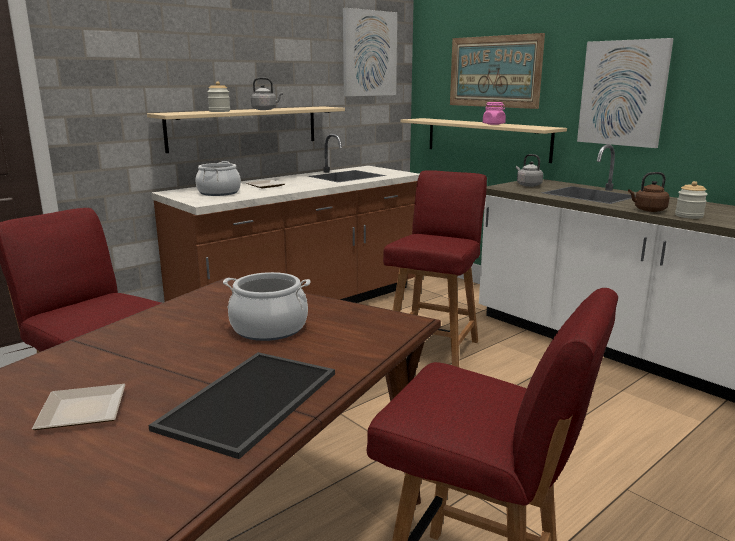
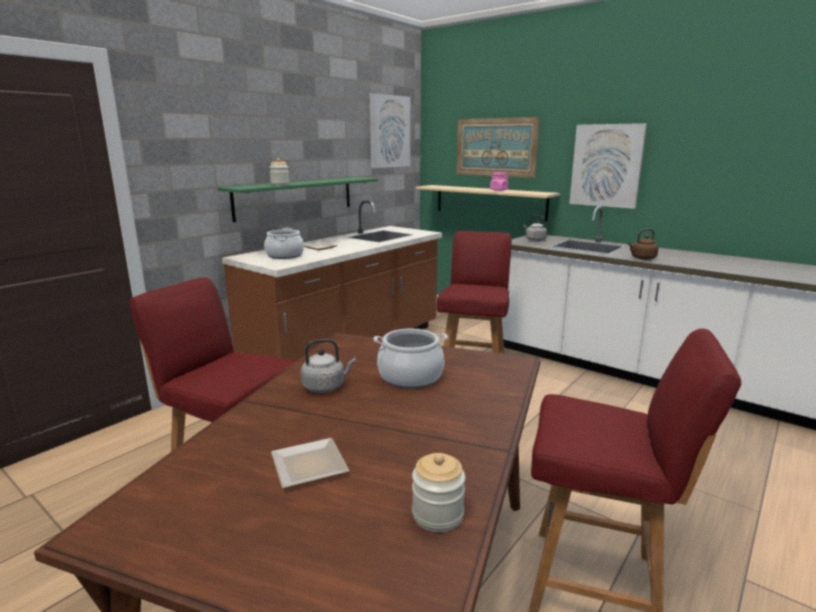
camera: 10 degrees left, 0 degrees up
(244, 128) = (295, 197): beige shelf -> green shelf
(251, 401) = (447, 443): tray -> none
(265, 109) = (316, 181): grey kettle -> grey kettle (326, 387)
(689, 216) = (675, 262): jar -> jar (437, 515)

